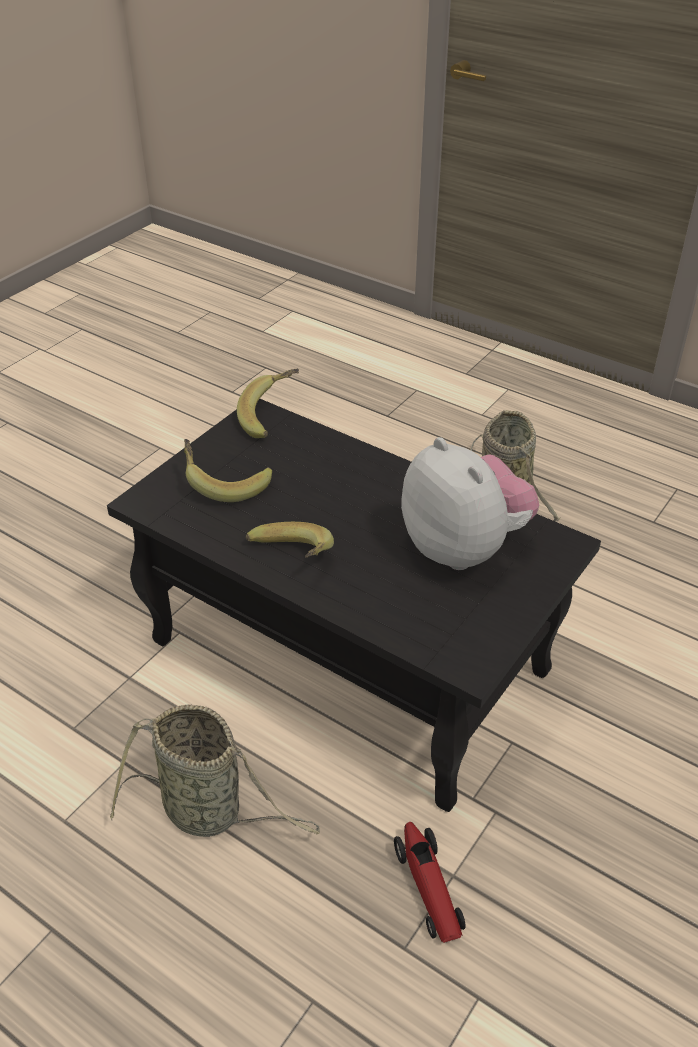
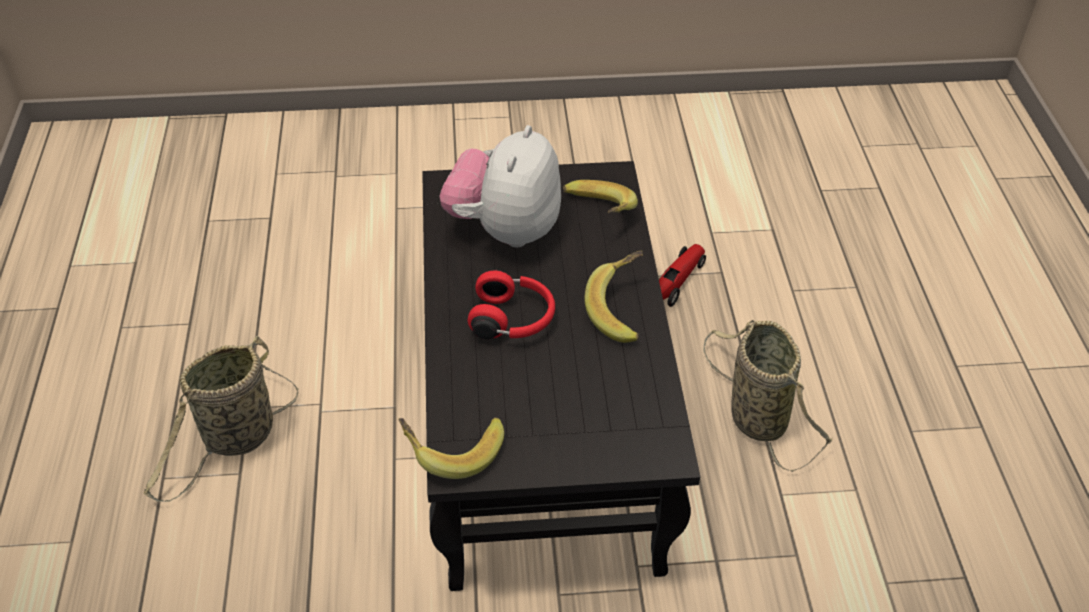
camera: 130 degrees left, 5 degrees up
(225, 483) = (582, 413): banana -> banana (597, 215)
(352, 498) = (513, 319): none -> red headphones

